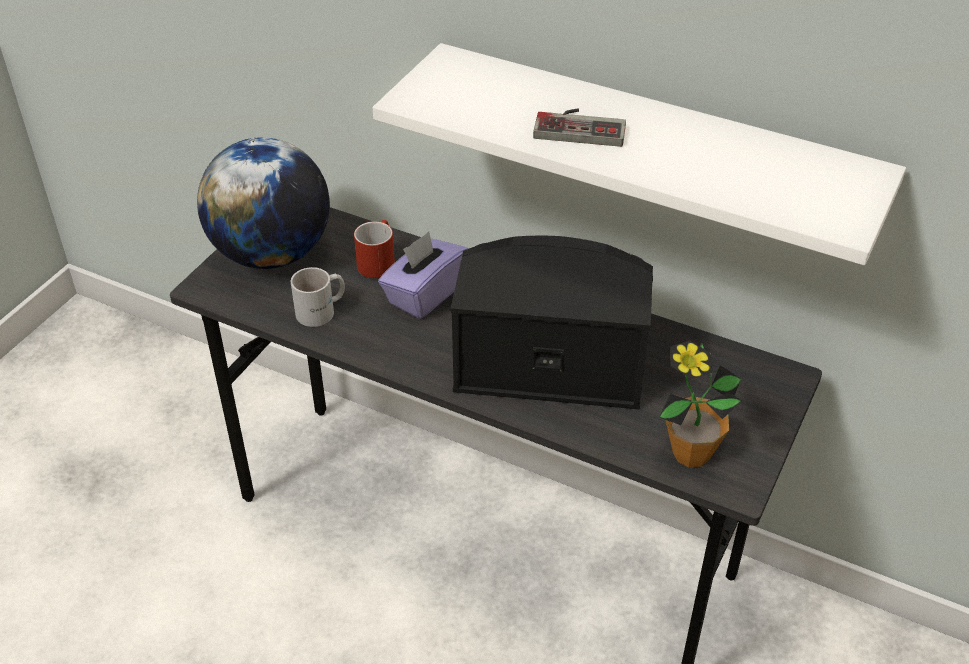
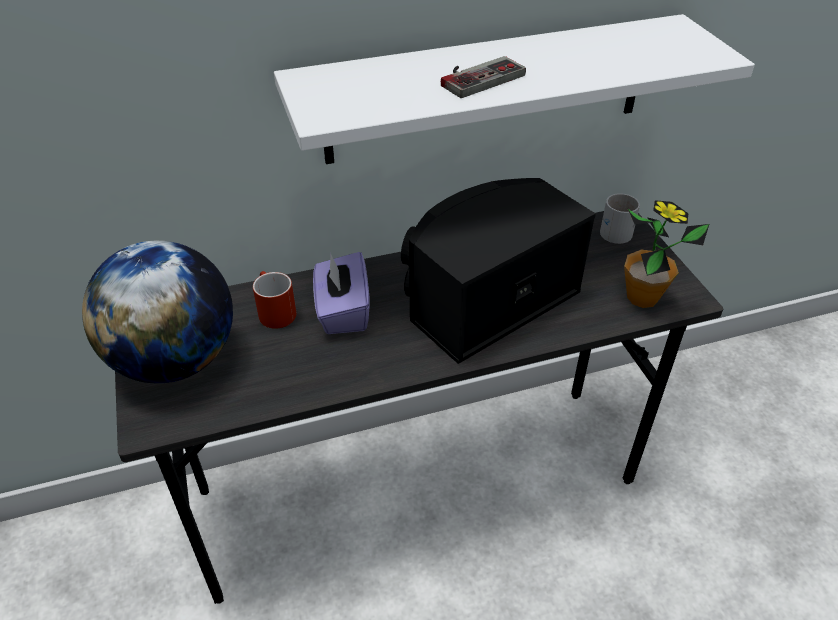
camera: 45 degrees left, 0 degrees up
(322, 311) = (281, 375): white mug -> white mug (617, 229)

